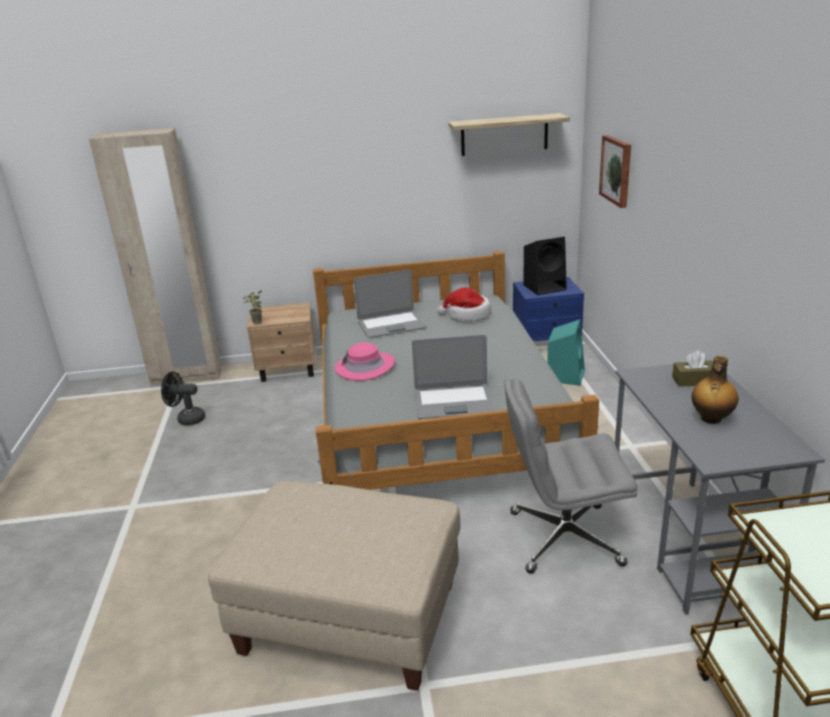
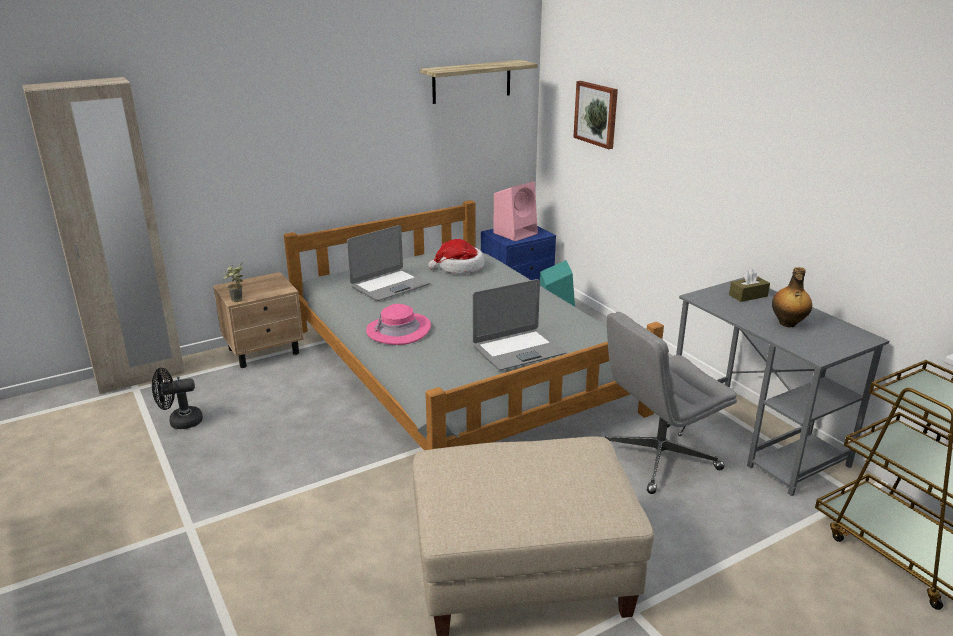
camera: 25 degrees left, 0 degrees up
(545, 287) = (516, 233): black speaker -> pink speaker

